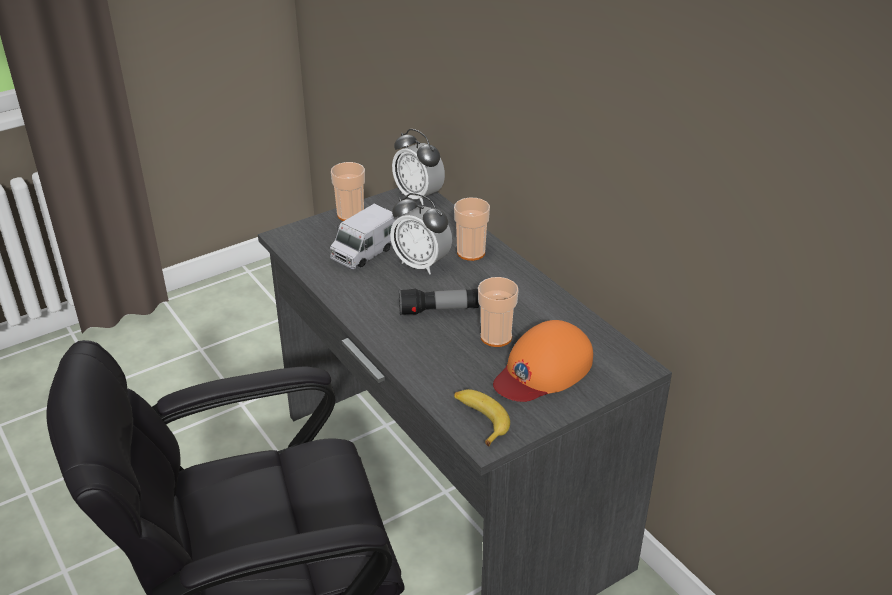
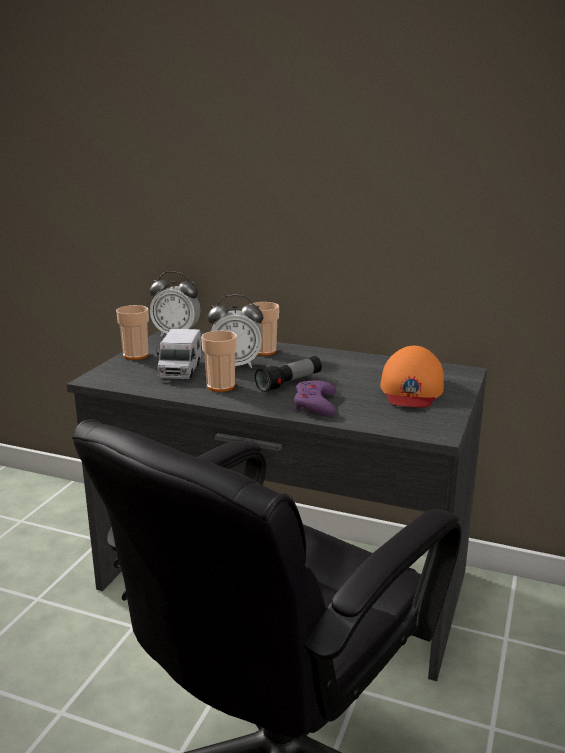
camera: 35 degrees left, 15 degrees down
(425, 350) = (315, 404): none -> purple game controller
(479, 420) = (414, 425): banana -> none
(496, 337) = (353, 384): cup -> cup (220, 386)

